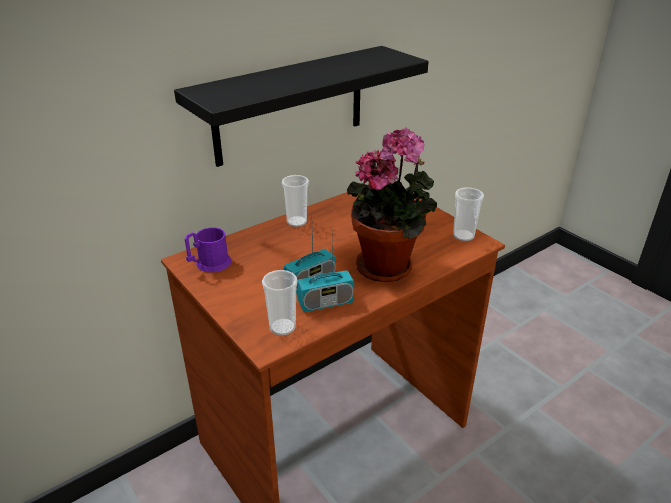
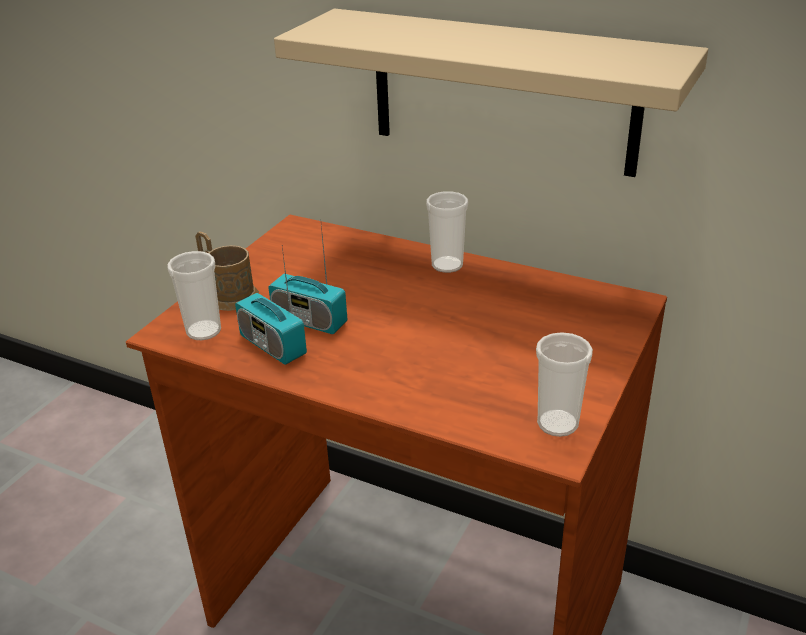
camera: 65 degrees right, 0 degrees up
(209, 264) = (298, 243): purple mug -> none
(244, 308) = (227, 294): none -> brown mug
(290, 105) = (502, 92): black shelf -> beige shelf
(389, 266) = (398, 372): potted plant -> none

